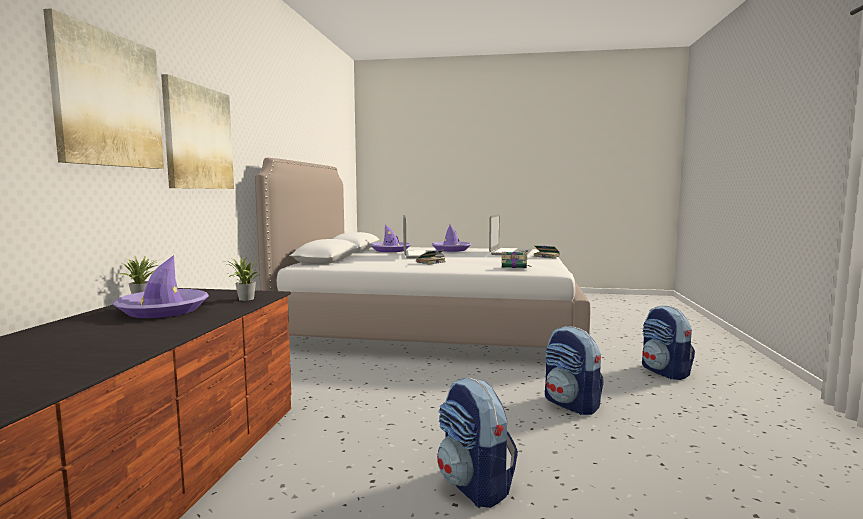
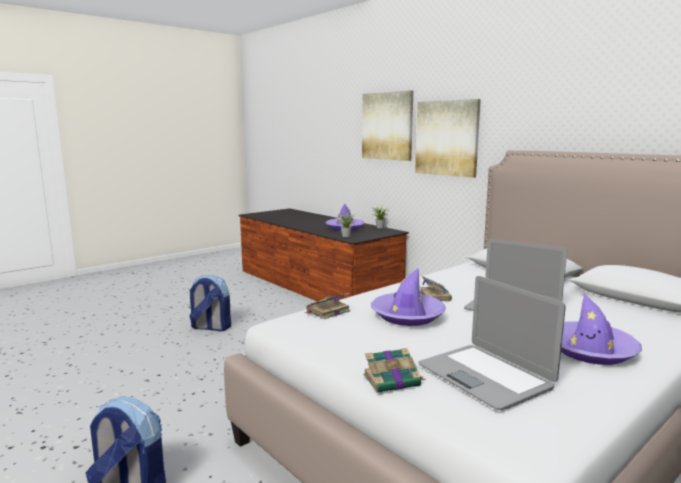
camera: 130 degrees right, 5 degrees up
(390, 250) = (612, 313): purple hat -> purple hat (407, 315)
(571, 404) = (205, 388): backpack -> none

